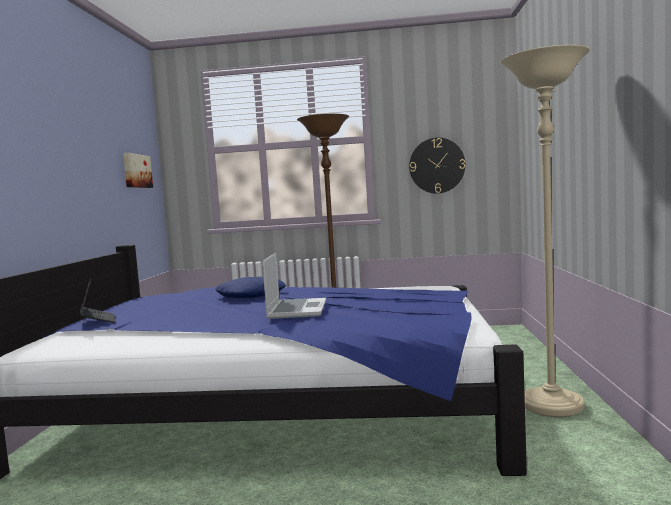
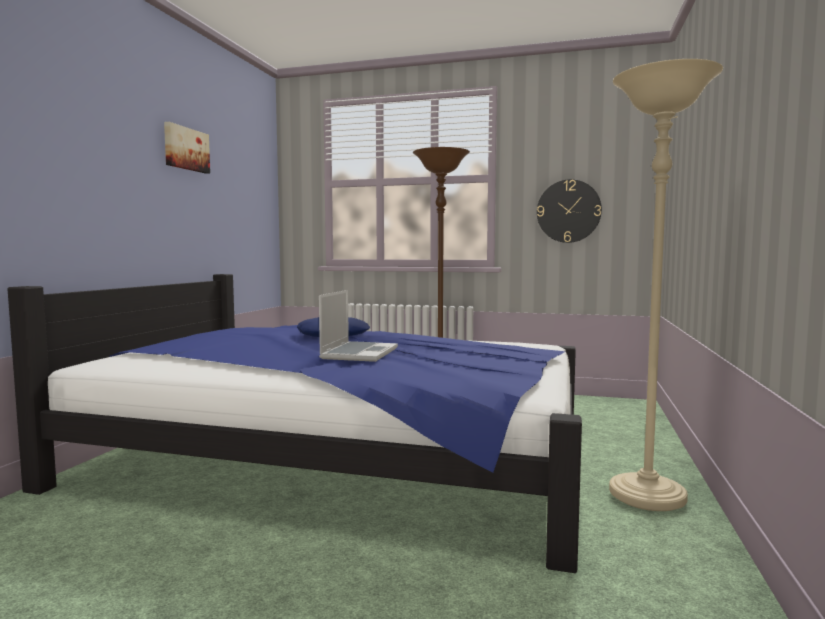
camera: 10 degrees right, 0 degrees up
(98, 320) = (166, 345): laptop -> none
(136, 171) = (247, 200): picture -> picture (185, 149)

